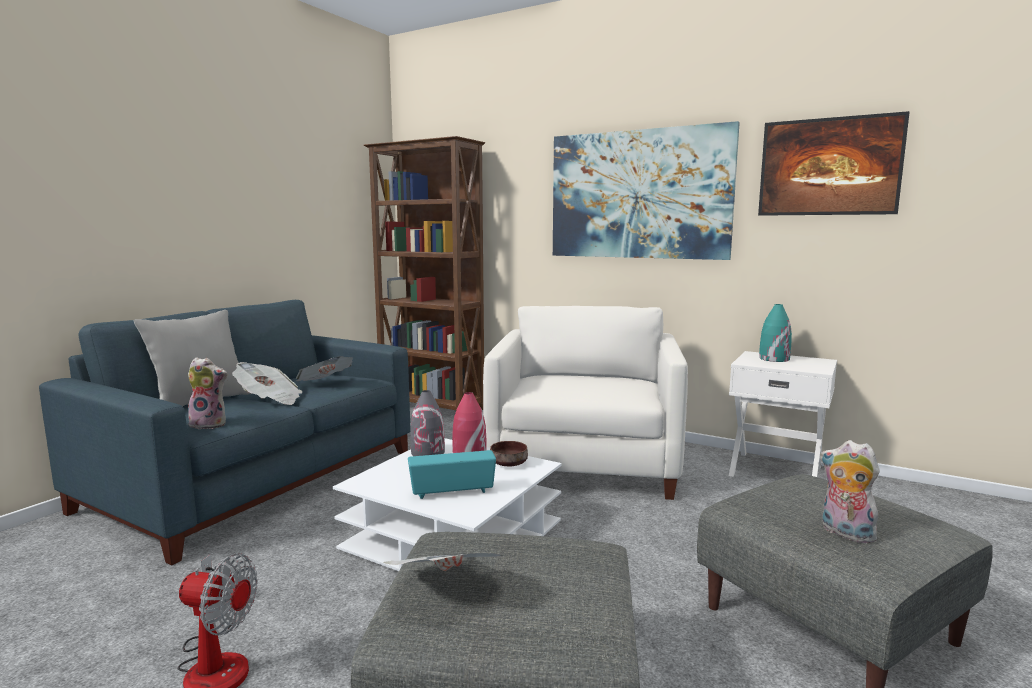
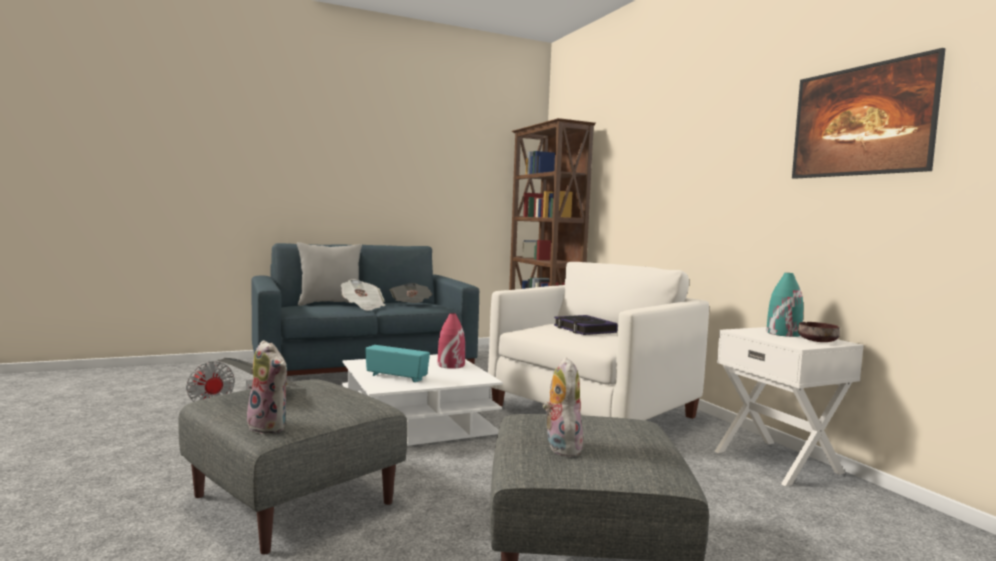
camera: 35 degrees right, 5 degrees down
(210, 424) = (307, 311): plush toy -> plush toy (270, 427)
(428, 452) = (429, 358): grey vase -> none
(509, 464) = (465, 374): brown bowl -> brown bowl (817, 341)
(587, 382) = (584, 329): none -> book
(638, 195) = (697, 162): picture -> none

